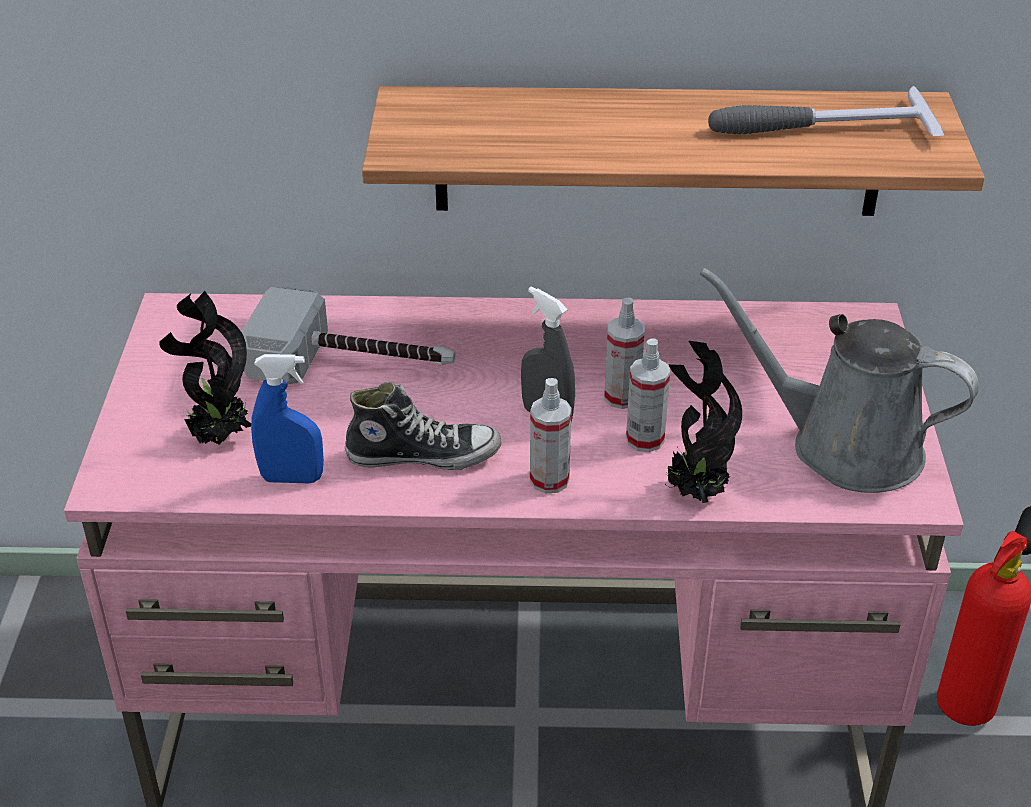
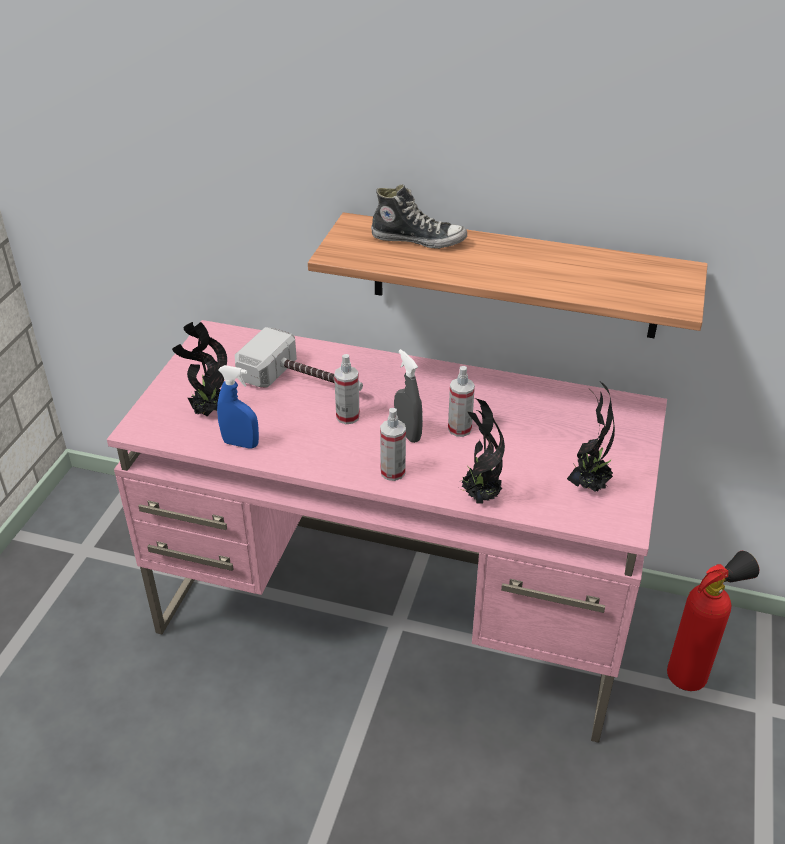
camera: 15 degrees right, 0 degrees up
(423, 455) = (323, 443): shoe -> shoe (418, 239)
(645, 439) = (463, 458): spray bottle -> spray bottle (347, 417)
(817, 126) = (606, 273): hammer -> none
(843, 446) = (589, 484): grey watering can -> potted plant

